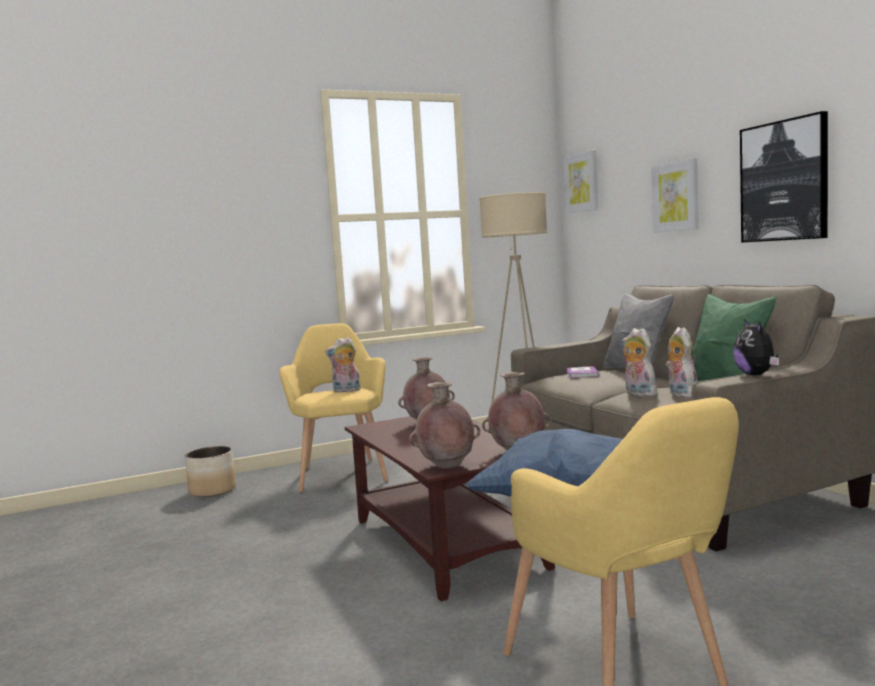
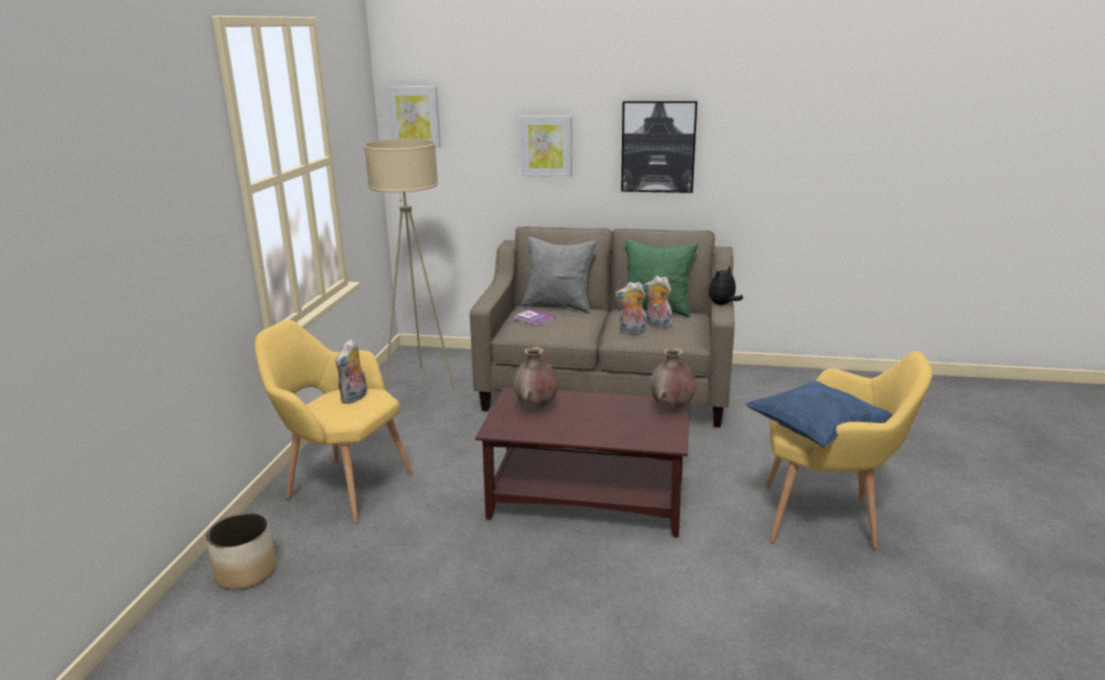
camera: 55 degrees left, 15 degrees up
(446, 466) = (667, 438): brown vase -> none
(756, 375) = (722, 304): plush toy -> plush toy turned 105 degrees clockwise

